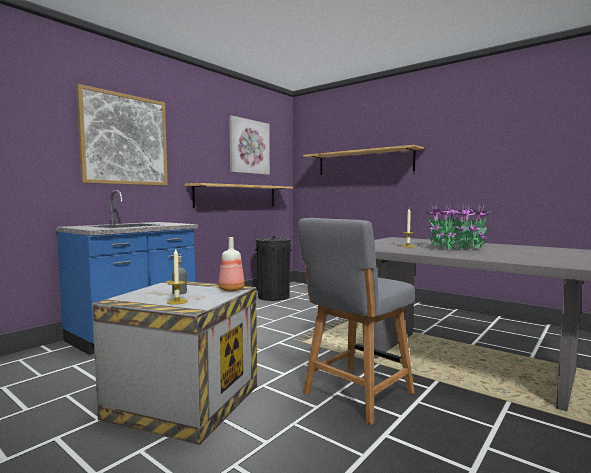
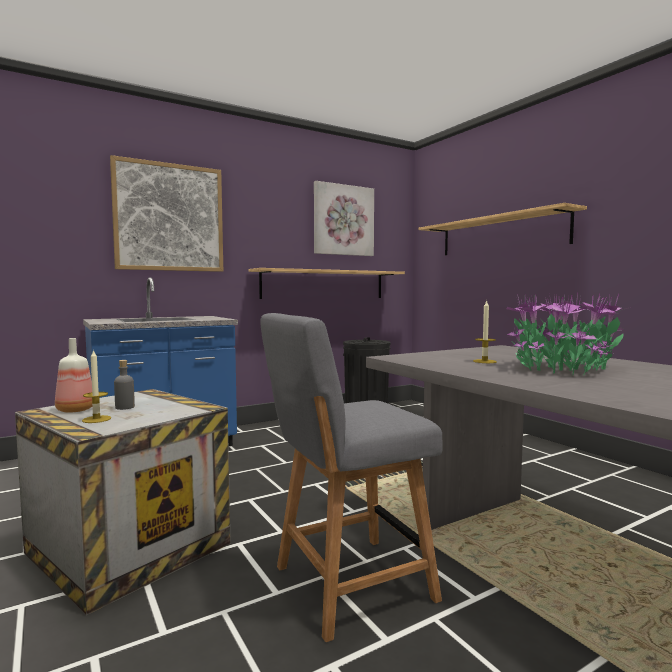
camera: 20 degrees right, 0 degrees up
(231, 290) = (188, 409): bottle -> bottle (74, 410)

